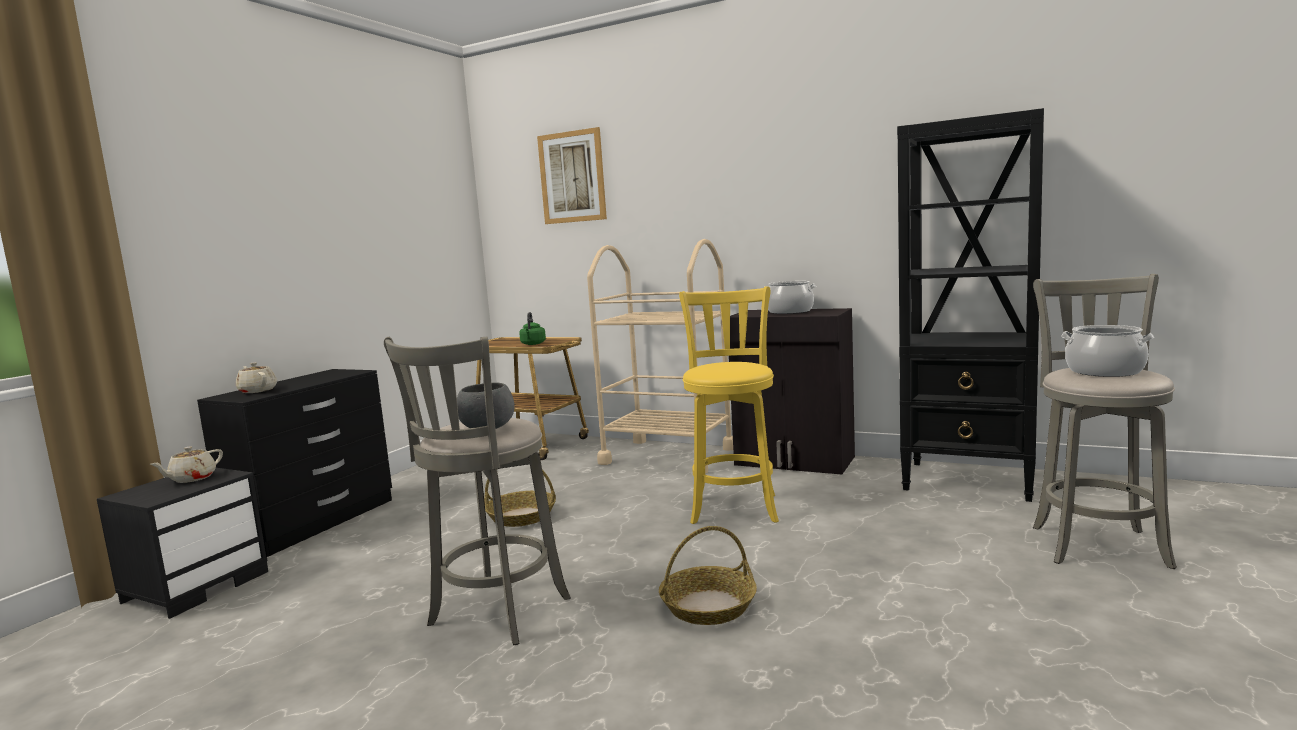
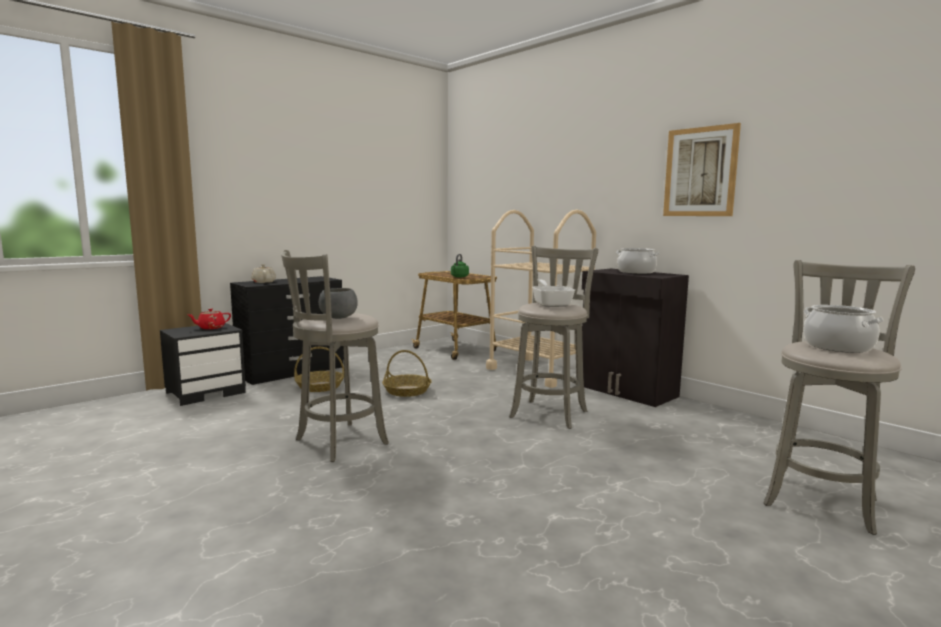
camera: 20 degrees right, 0 degrees up
(192, 479) = (210, 328): beige teapot -> red teapot
(572, 177) = (505, 159): picture -> picture (700, 172)
(708, 606) = (467, 469): basket -> basket (320, 386)
(725, 366) = (551, 304): none -> frying pan
(734, 507) = (550, 412): yellow stool -> grey stool
(970, 481) = (758, 432): black bookcase -> none

